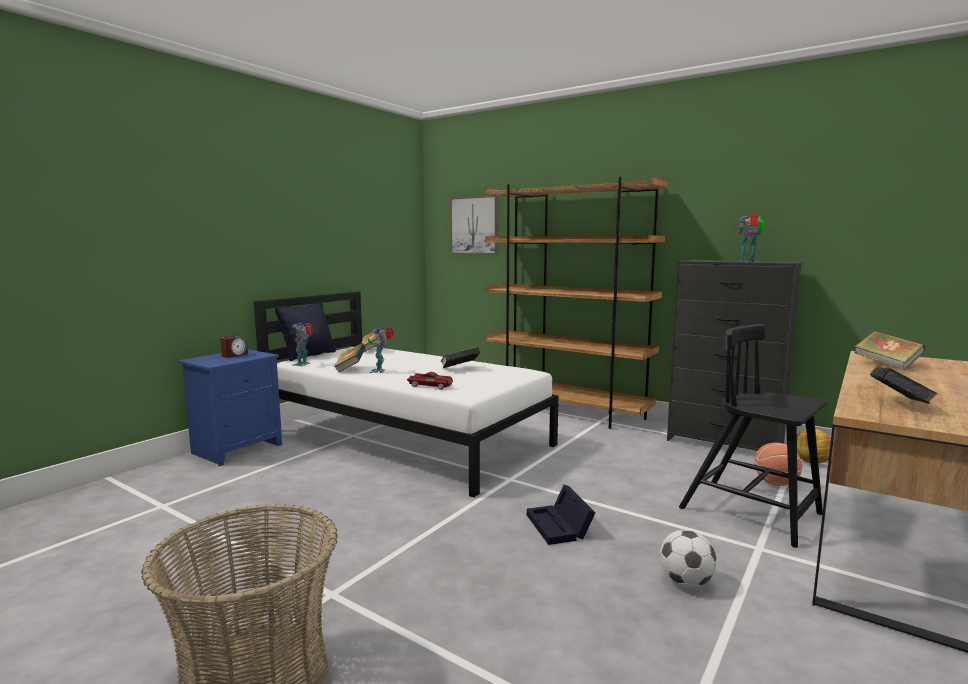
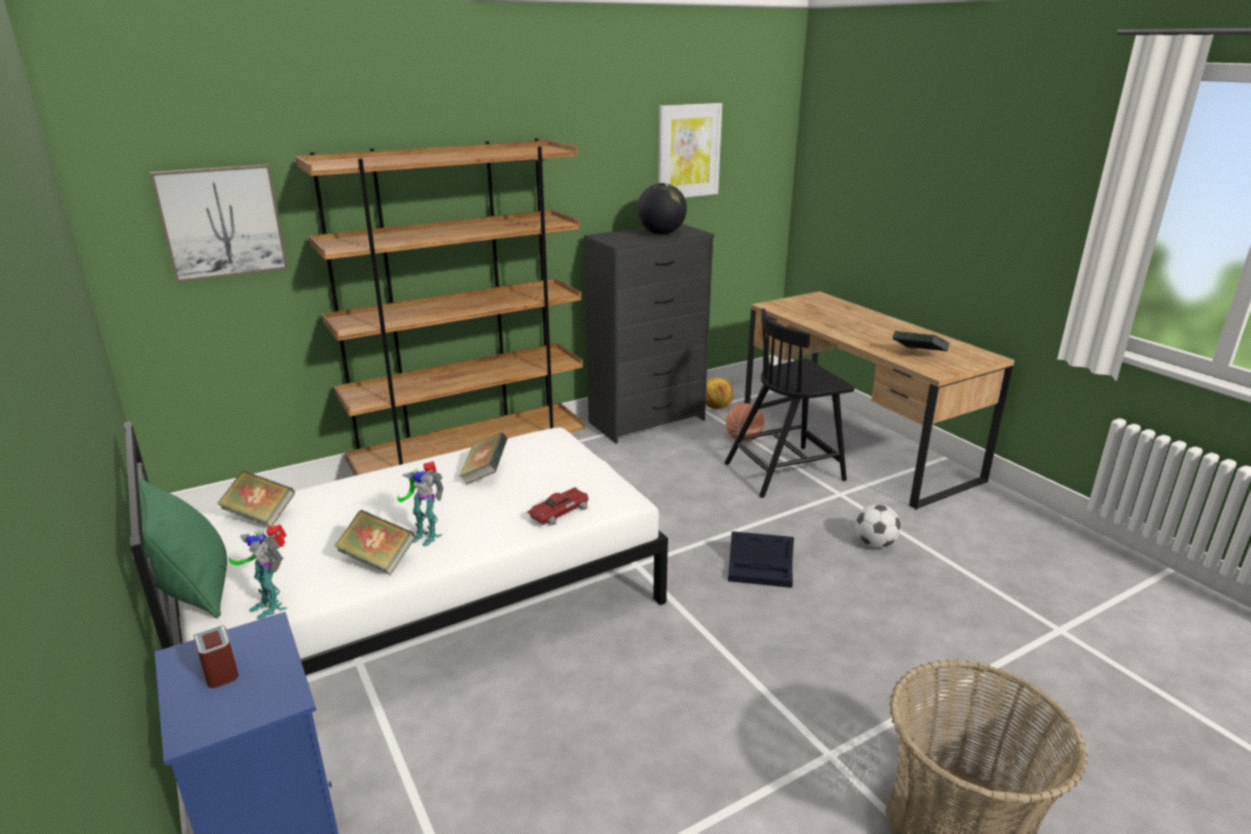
camera: 65 degrees left, 15 degrees up
(308, 355) = (193, 591): black pillow -> green pillow
(748, 261) = (661, 234): toy robot -> globe
(823, 192) = (688, 151): none -> picture
(886, 364) = (808, 314): book -> none

